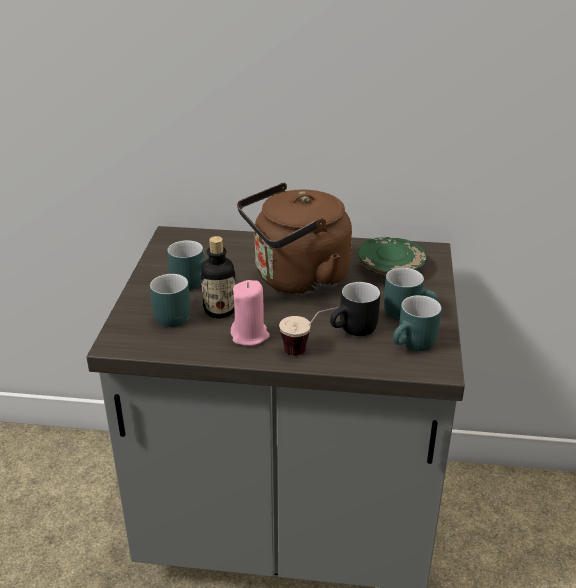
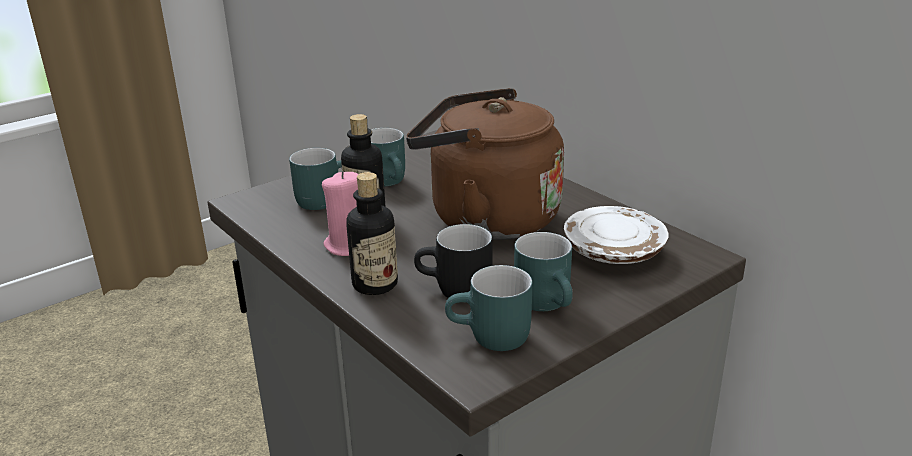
camera: 45 degrees right, 5 degrees down
(307, 350) = (375, 284): cup -> bottle
(390, 267) = (614, 251): green plate -> white plate

